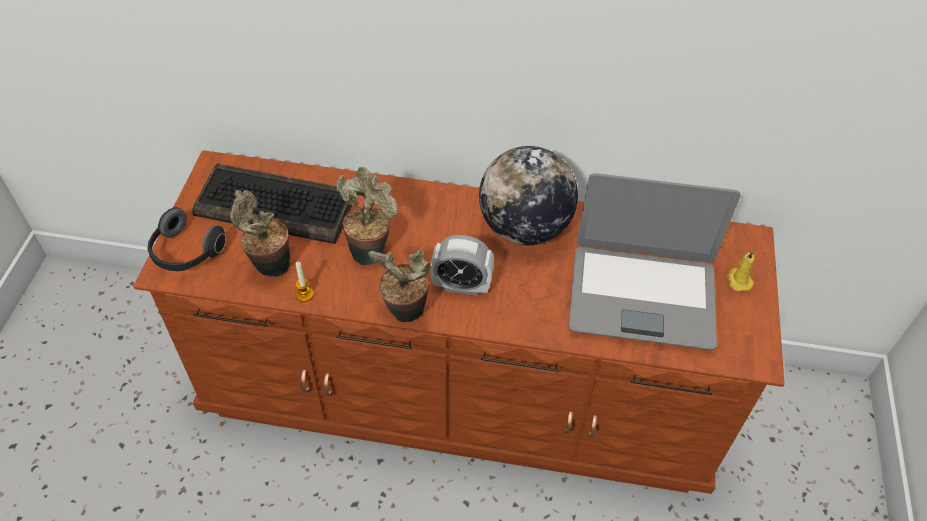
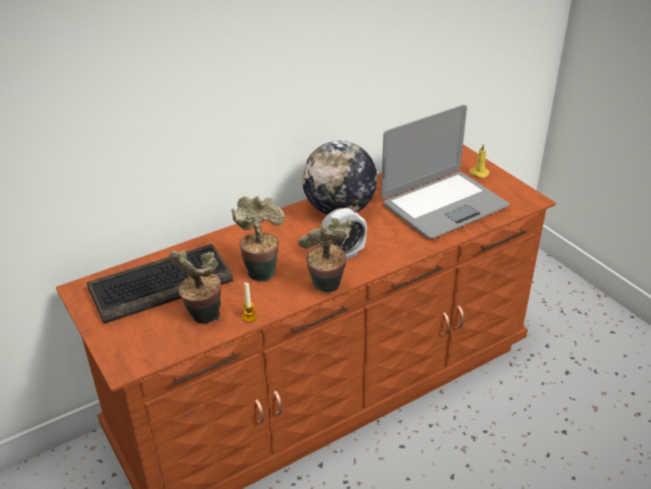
camera: 40 degrees left, 15 degrees down
(186, 253) = (128, 346): headphones -> none

